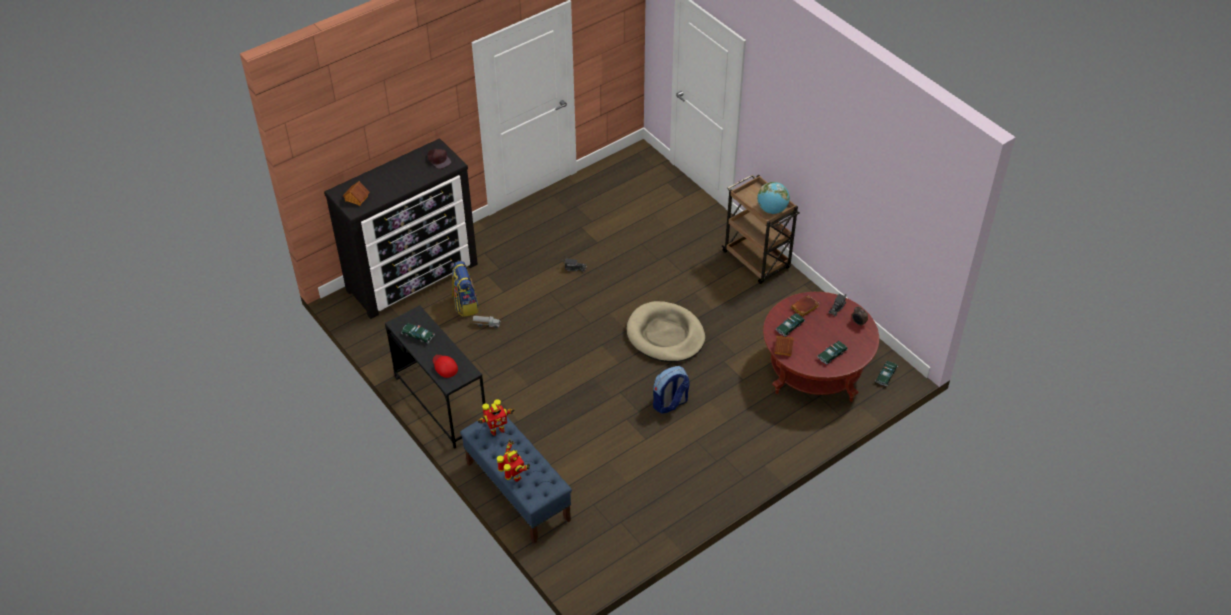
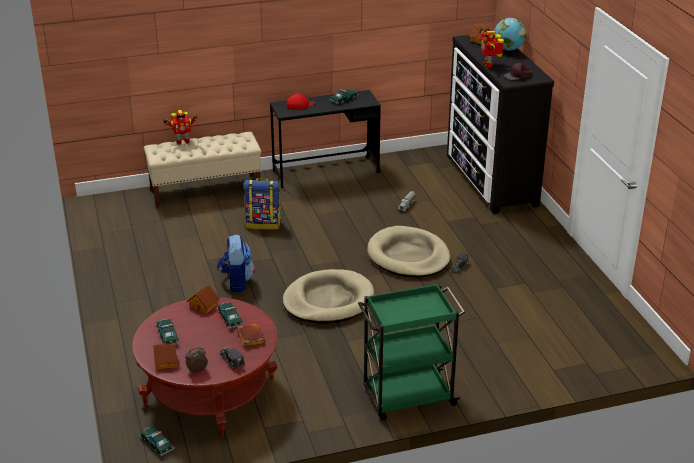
camera: 110 degrees right, 15 degrees down
(465, 304) = (440, 199): backpack -> backpack (263, 223)
(496, 430) = (236, 142): toy robot -> toy robot (488, 64)
(517, 491) = (205, 190): blue bench -> beige bench
(574, 303) = (408, 256): none -> beige dog bed
(757, 261) = (407, 397): brown cart -> green cart
(772, 210) = (392, 313): globe -> globe (508, 49)
(859, 344) = (166, 361): none -> toy house

